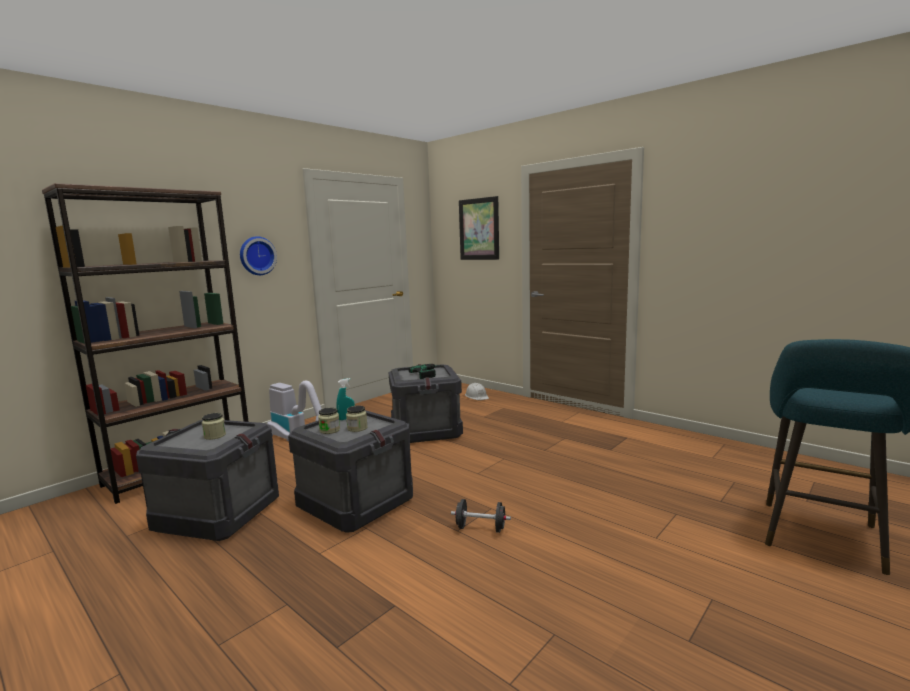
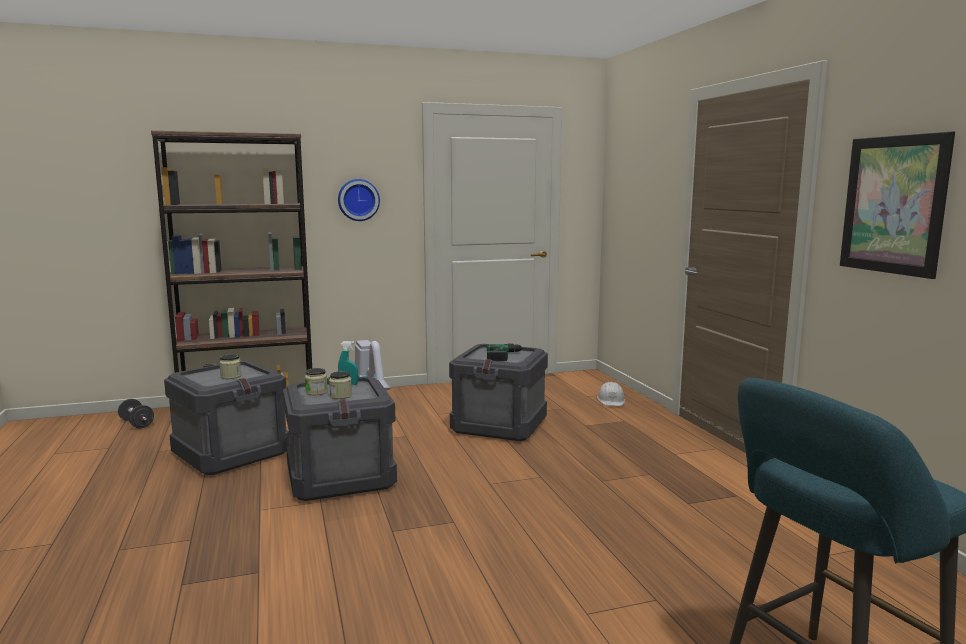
camera: 30 degrees right, 0 degrees up
(479, 229) = (645, 176): picture -> picture (893, 205)
(480, 528) = (416, 536): black dumbbell -> black dumbbell (137, 424)

